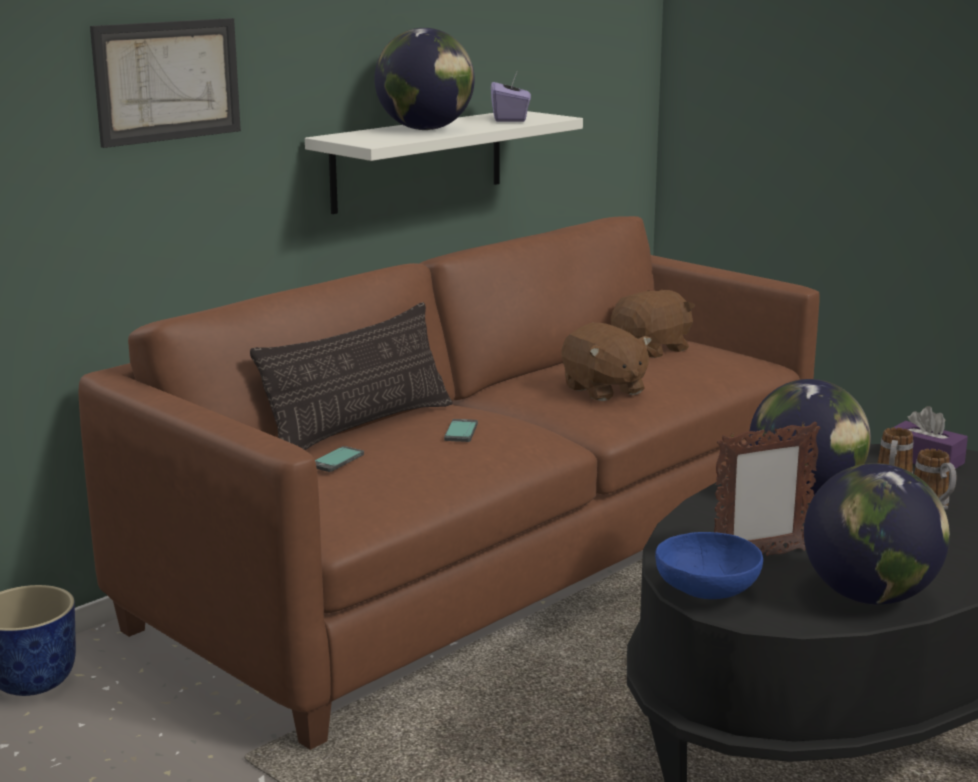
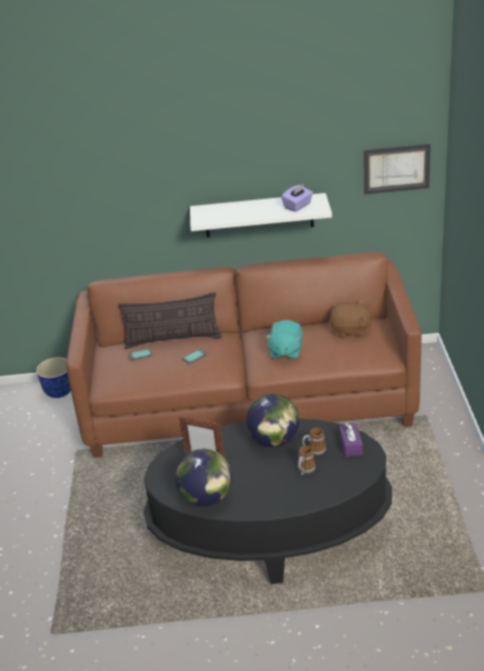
camera: 45 degrees right, 15 degrees up
(167, 81) = (117, 185): picture -> picture (396, 168)
(426, 129) = (244, 210): globe -> none
(603, 390) = (285, 351): brown plush toy -> turquoise plush toy
(707, 594) = (162, 470): blue bowl -> none

